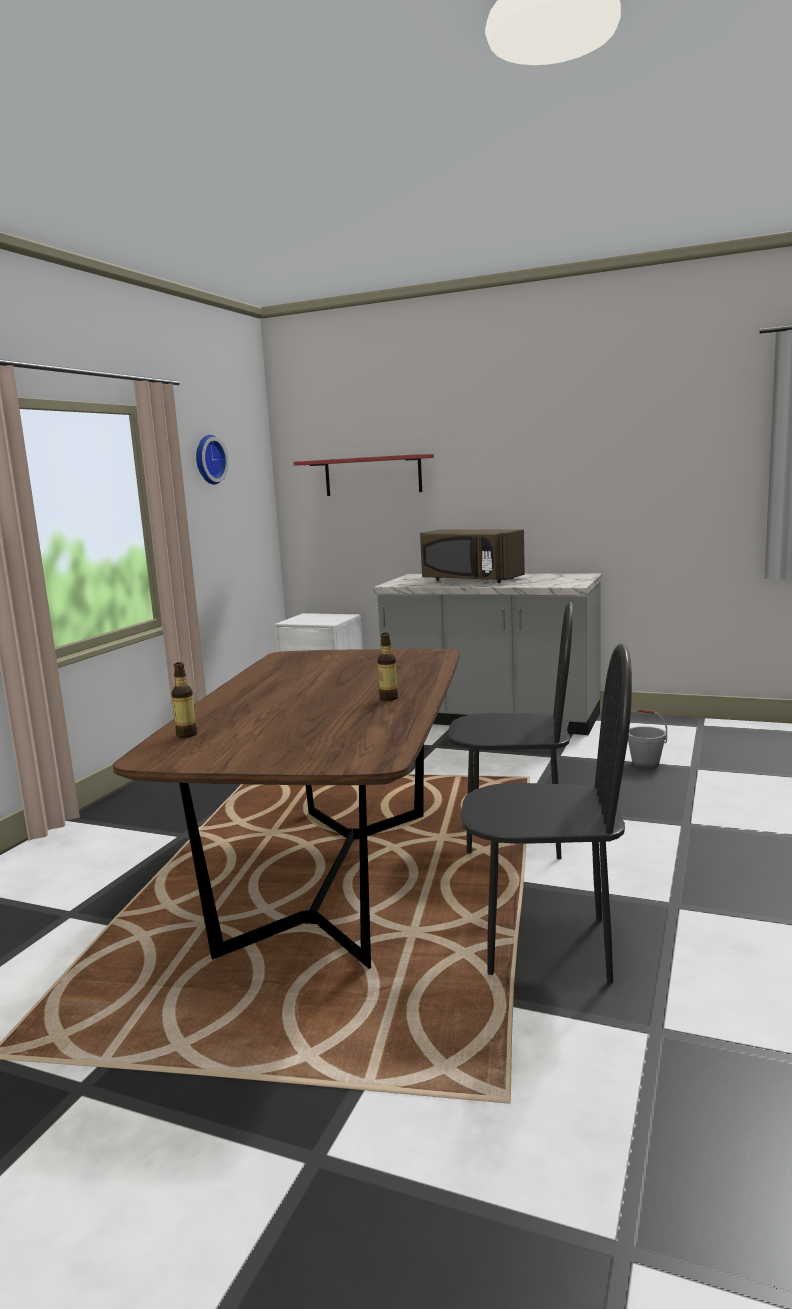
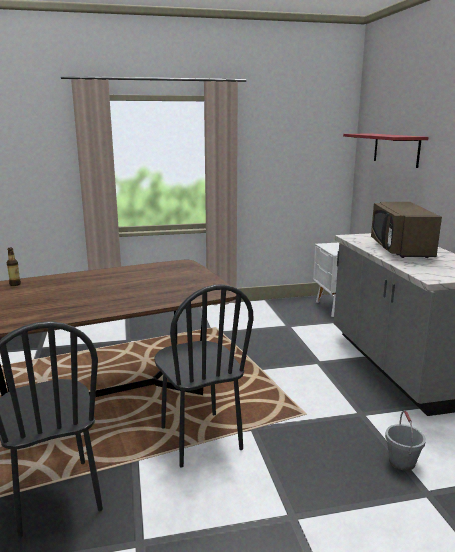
camera: 55 degrees right, 5 degrees up
(208, 460) = (280, 129): wall clock -> none
(388, 698) = (99, 305): bottle -> none

